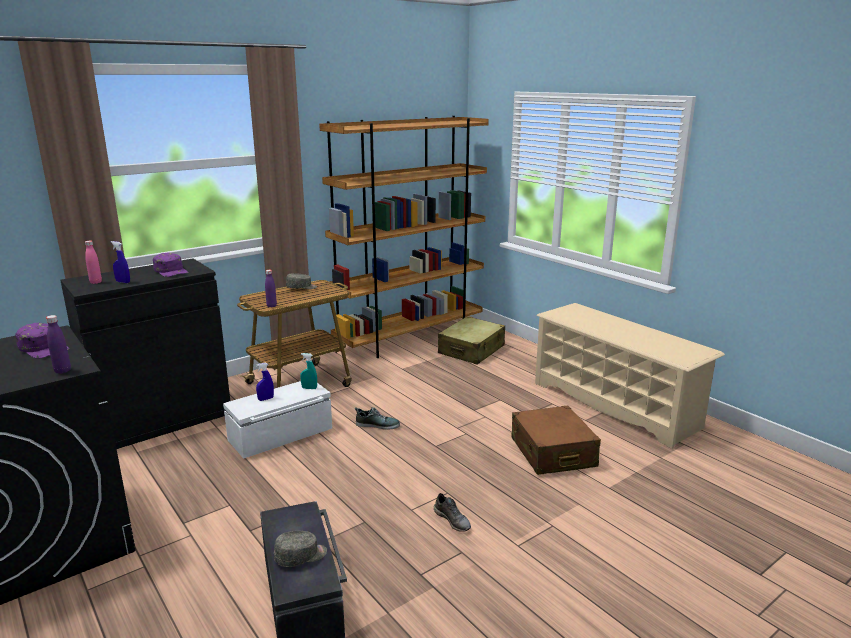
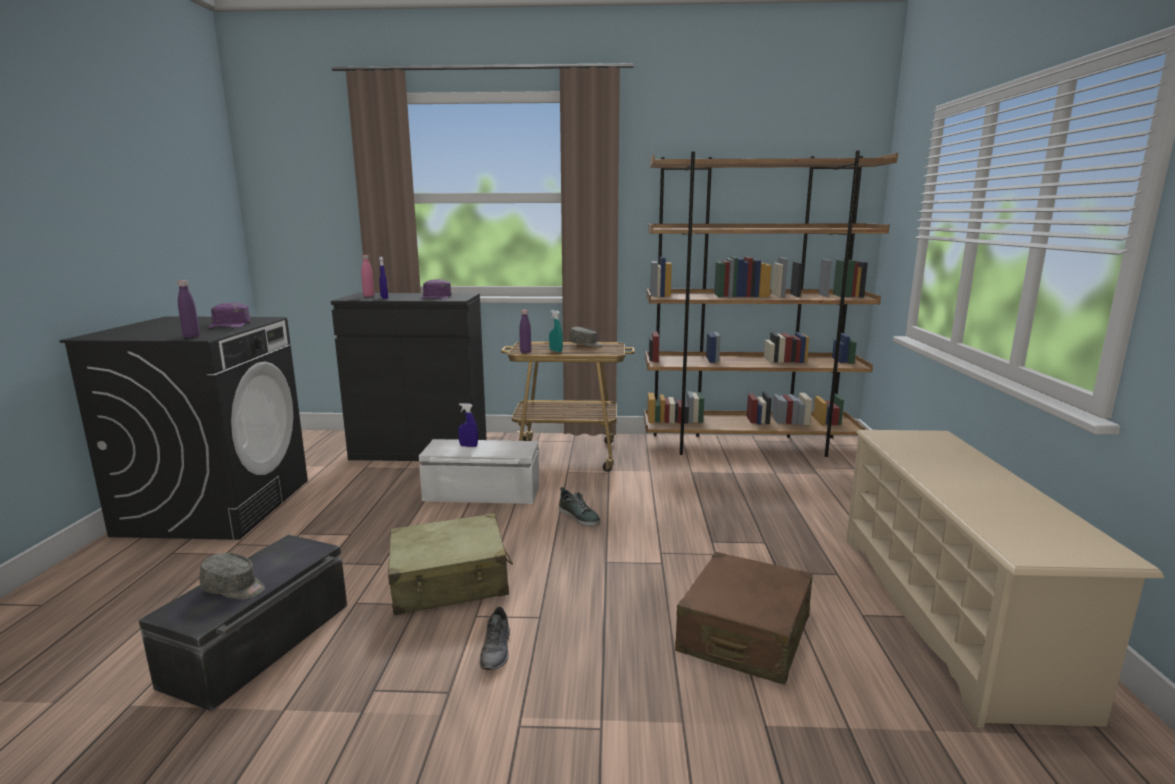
camera: 40 degrees right, 5 degrees down
(309, 388) = (519, 449): turquoise spray bottle -> turquoise spray bottle (555, 351)
(471, 350) = (808, 477): beige suitcase -> beige suitcase (450, 581)

